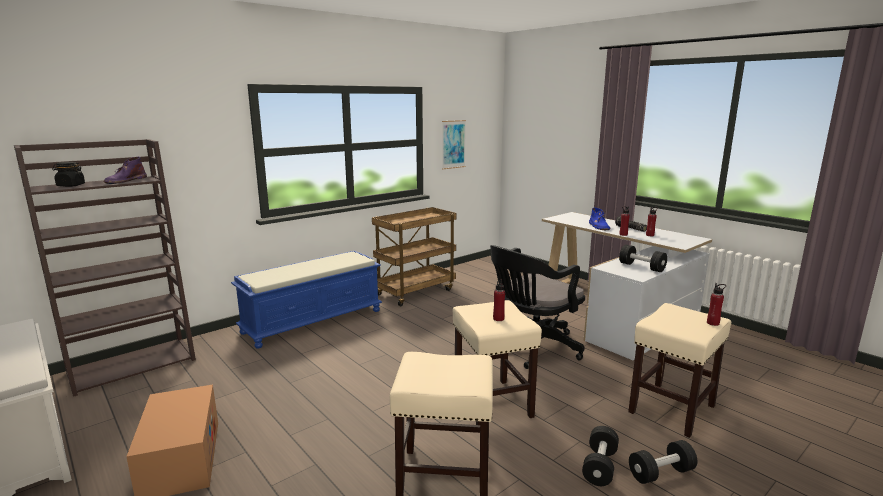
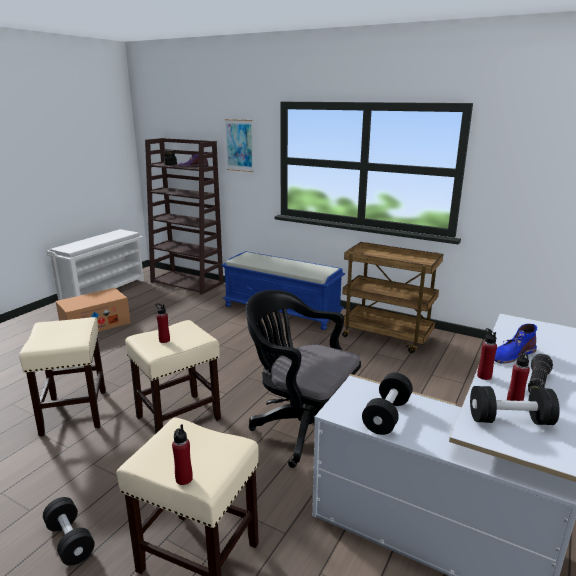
camera: 70 degrees right, 5 degrees up
(453, 144) = (519, 183): picture -> picture (239, 145)
(599, 466) = (83, 494): black dumbbell -> black dumbbell (510, 420)

